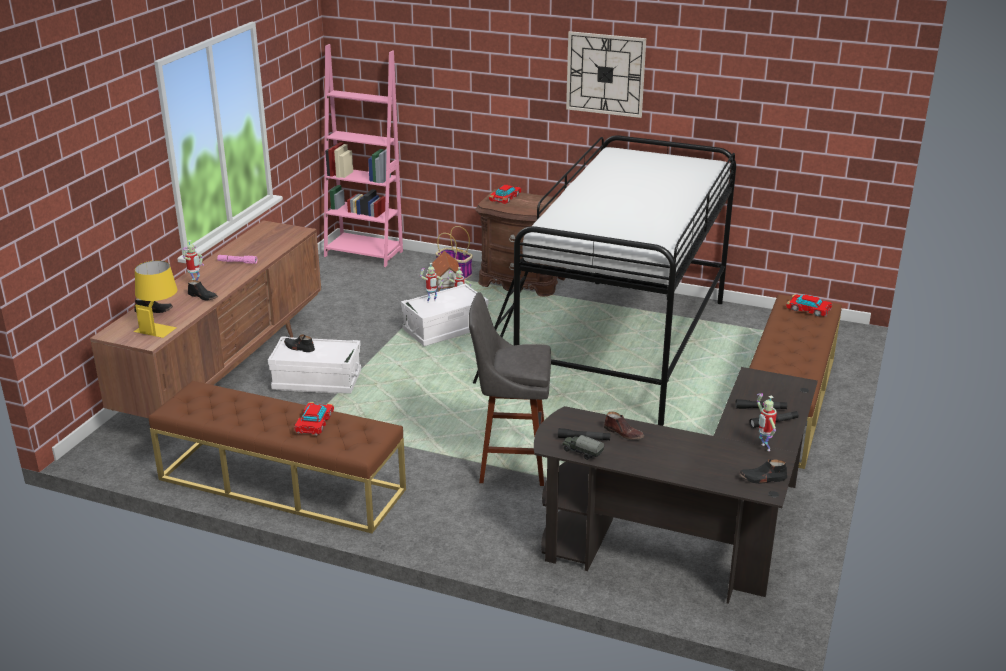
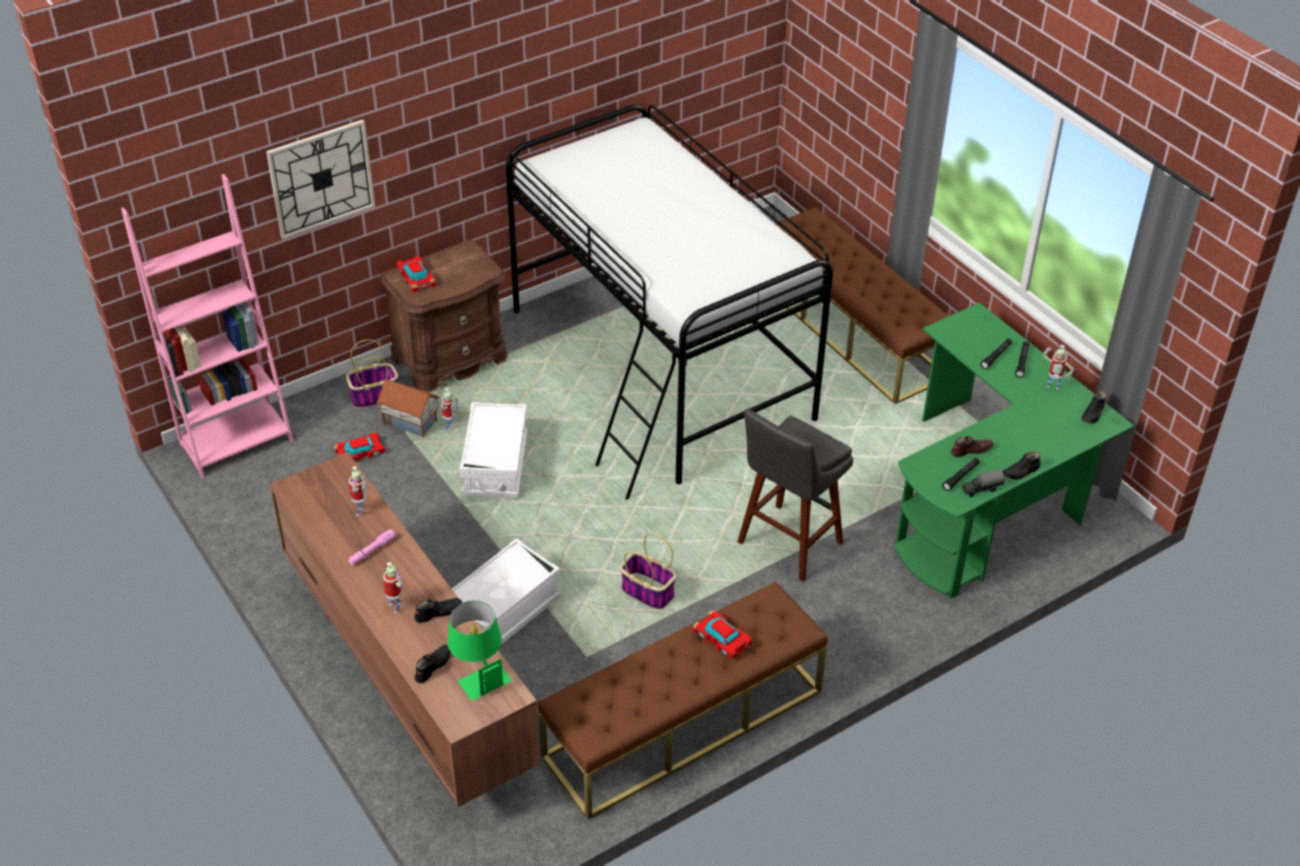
camera: 55 degrees left, 15 degrees up
(159, 326) = (479, 674): yellow table lamp -> green table lamp
(299, 348) = (481, 592): black shoe -> black shoe (1020, 472)
(393, 423) = (646, 592): none -> basket
(431, 302) = (484, 446): toy robot -> toy robot (361, 511)
(605, 74) = (497, 82): wall clock -> wall clock (321, 178)
(691, 540) = (990, 498): black desk -> green desk
(808, 309) = (811, 230): toy car -> toy car (360, 453)

